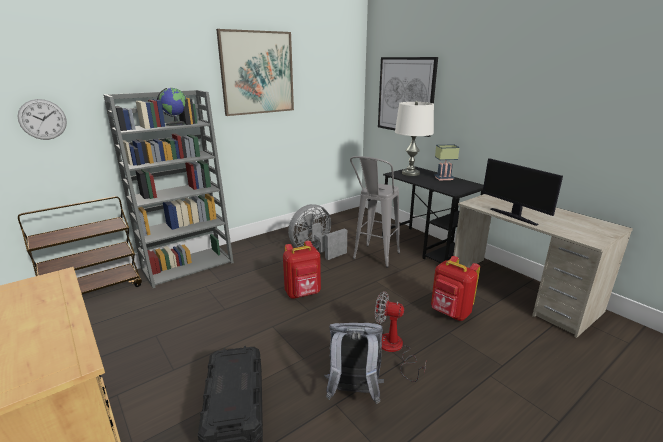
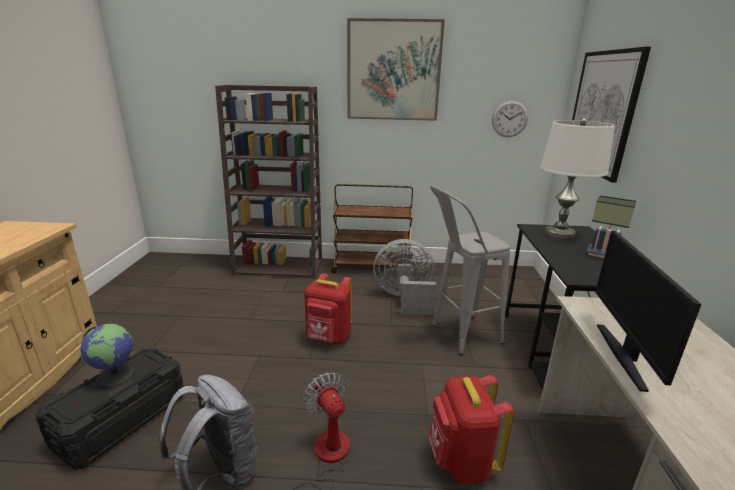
camera: 40 degrees right, 0 degrees up
(42, 119) = (182, 103): wall clock -> wall clock (509, 119)
(95, 291) = (199, 262): brown cart -> brown cart (371, 267)
(176, 124) = (283, 120): globe -> globe (115, 375)
(188, 266) = (279, 267): grey bookcase -> brown bookcase

